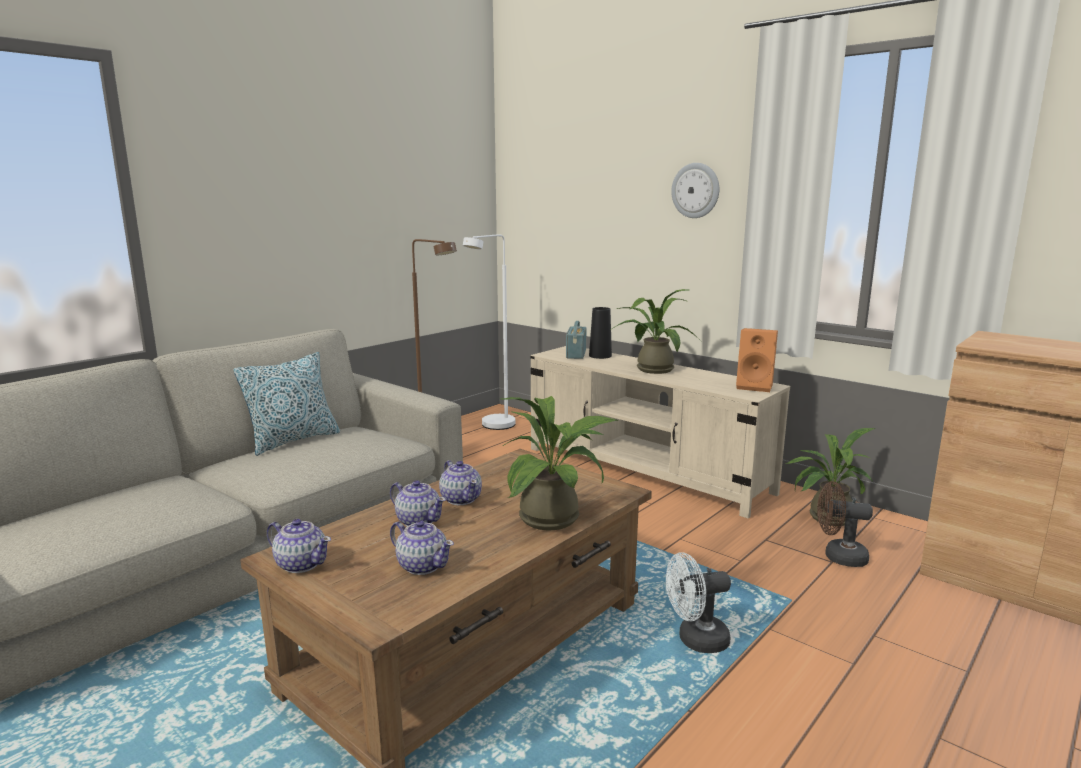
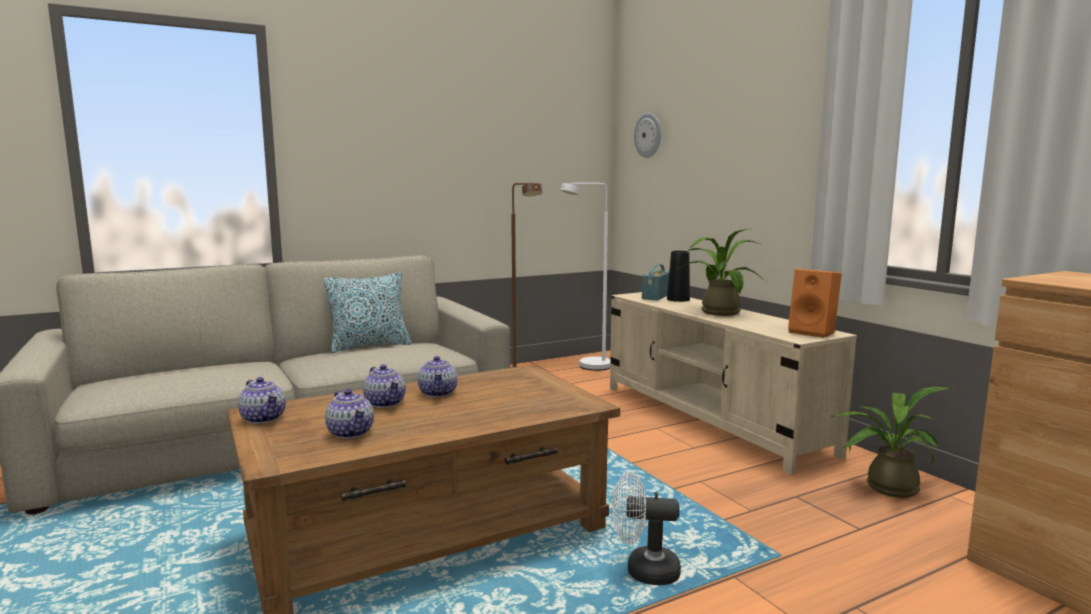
camera: 20 degrees right, 5 degrees down
(557, 518) = (504, 416): potted plant -> none
(695, 190) = (778, 131): wall clock -> wall clock (648, 135)
(838, 557) = (872, 525): brown fan -> none

